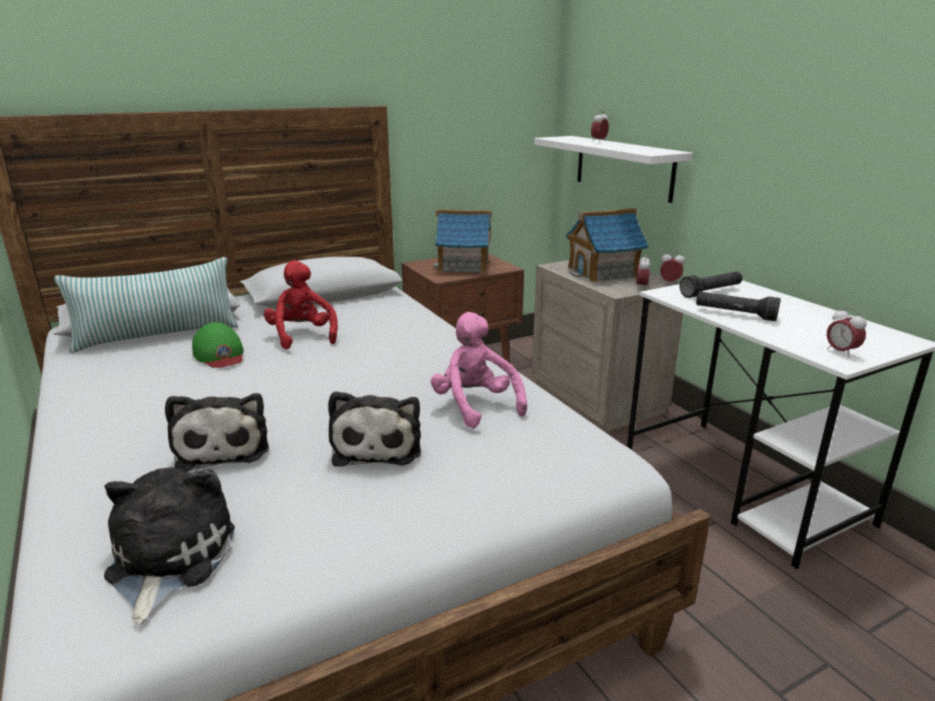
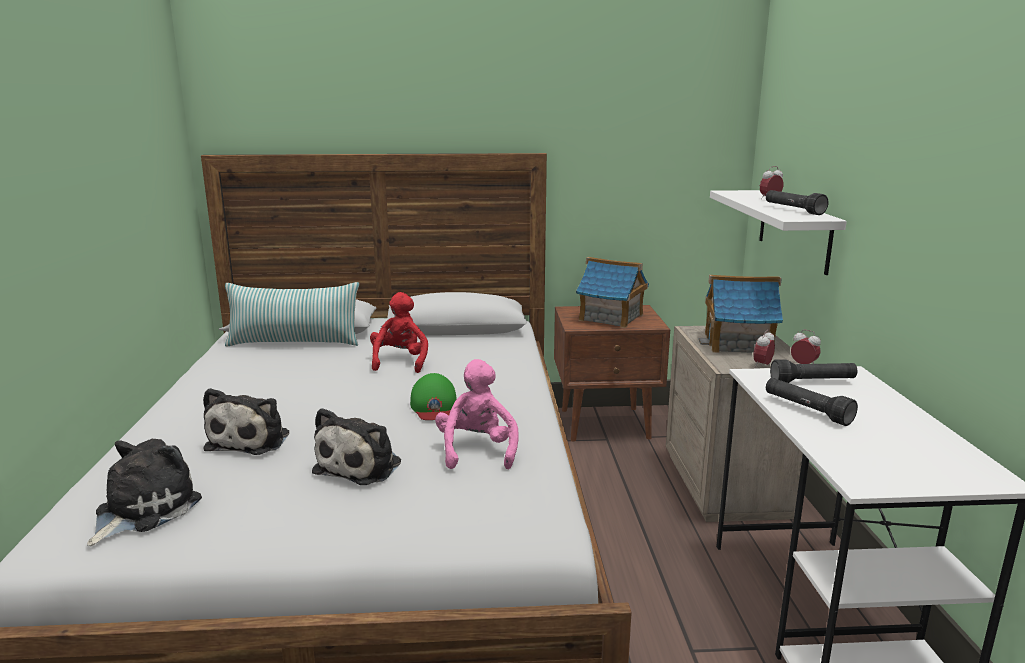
camera: 25 degrees right, 5 degrees down
(219, 354) = (322, 366): green cap -> green cap (434, 406)
(637, 147) = (793, 210): none -> black flashlight
(841, 352) = (879, 474): alarm clock -> none

